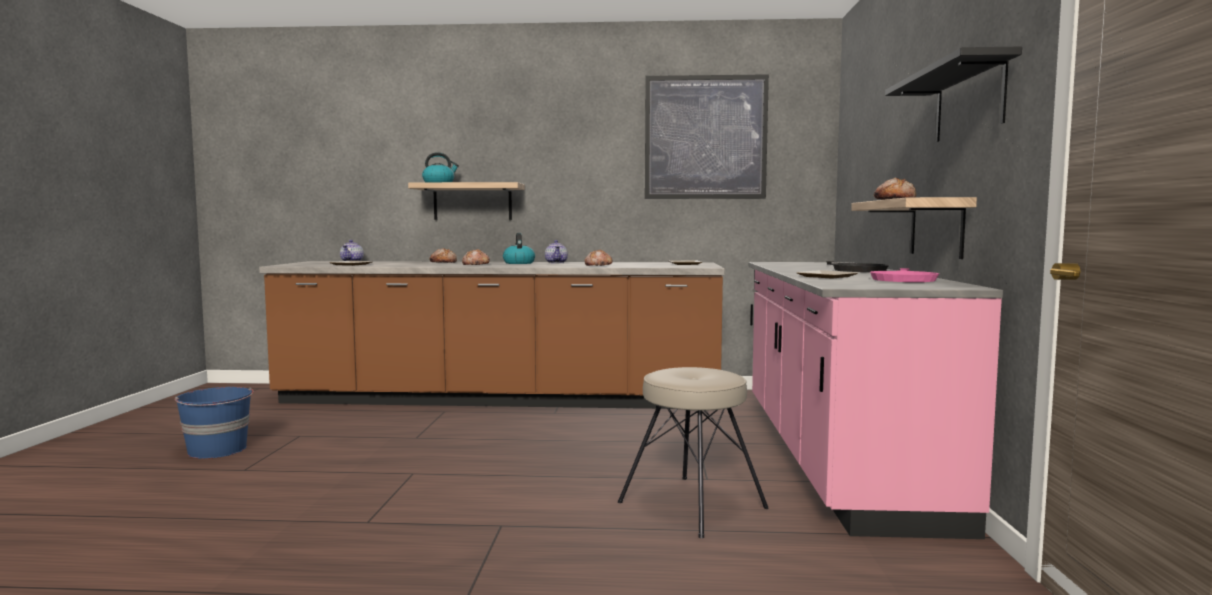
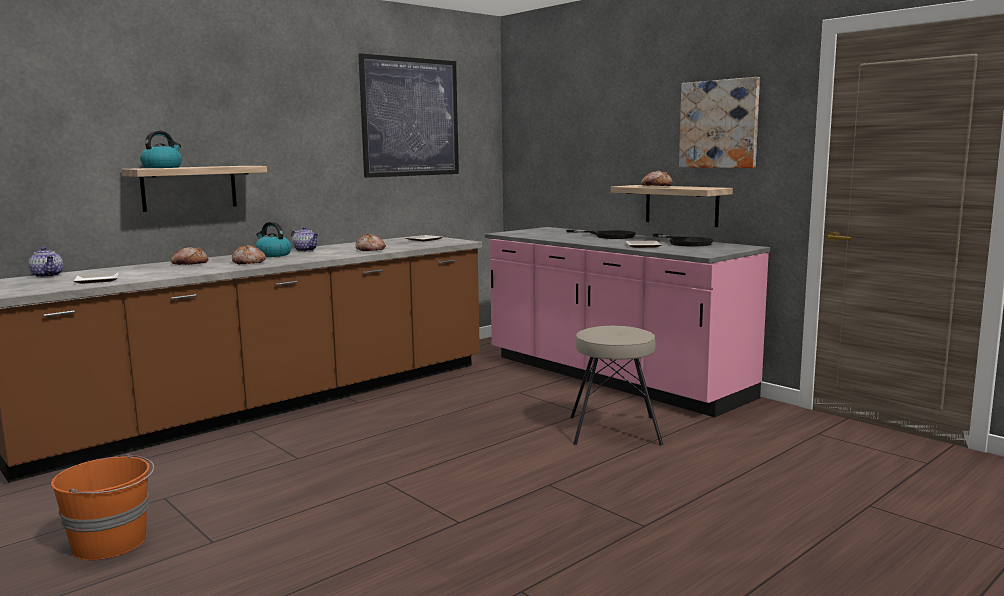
camera: 45 degrees left, 5 degrees up
(218, 450) = (111, 542): blue bucket -> orange bucket
(904, 279) = (685, 243): pink frying pan -> black frying pan
(969, 102) = (719, 124): black shelf -> picture

